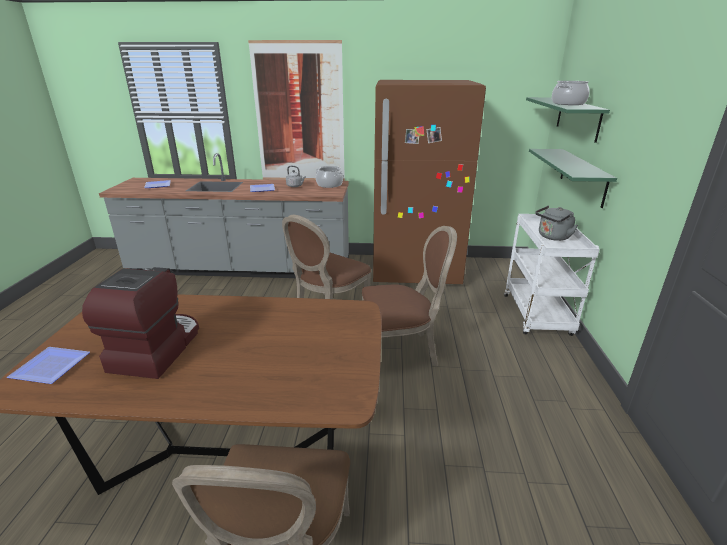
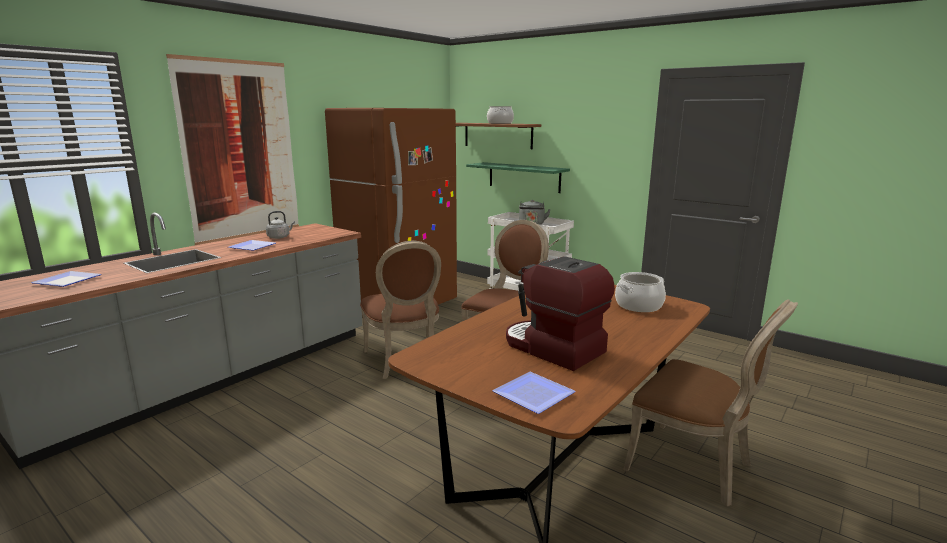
camera: 55 degrees left, 10 degrees down
(329, 185) = (311, 229): cooking pot -> cooking pot (638, 305)
(578, 118) = (498, 135): green shelf -> brown shelf

